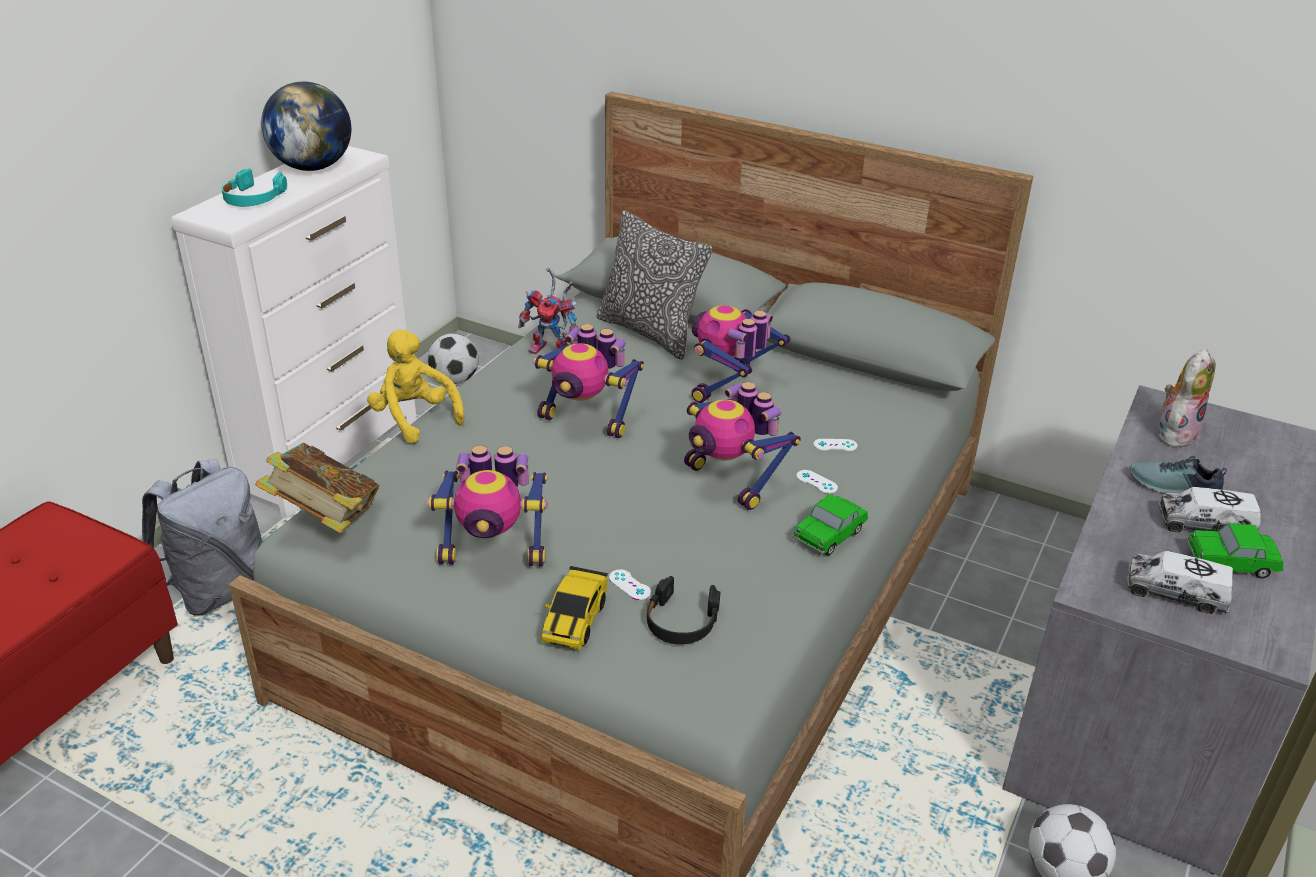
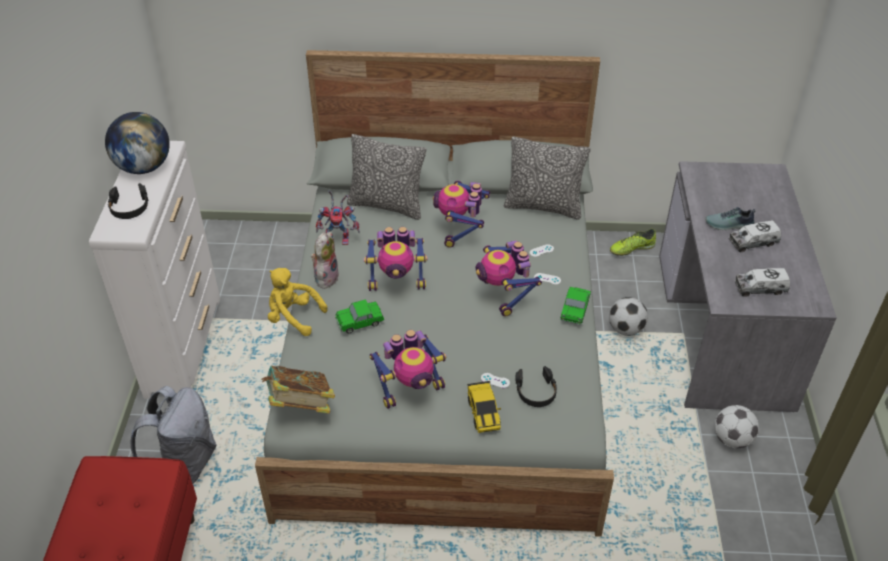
camera: 25 degrees left, 10 degrees up
(253, 198) = (129, 207): turquoise headphones -> black headphones
(455, 380) = (223, 259): football -> football (625, 329)
(731, 481) = (504, 295): toy robot -> toy robot turned 45 degrees clockwise
(880, 393) = (543, 206): none -> pillow
(1047, 535) = (631, 248): none -> shoe
(1175, 433) = (712, 188): plush toy -> plush toy (326, 277)
(1230, 563) = (775, 262): toy car -> toy car (360, 322)

